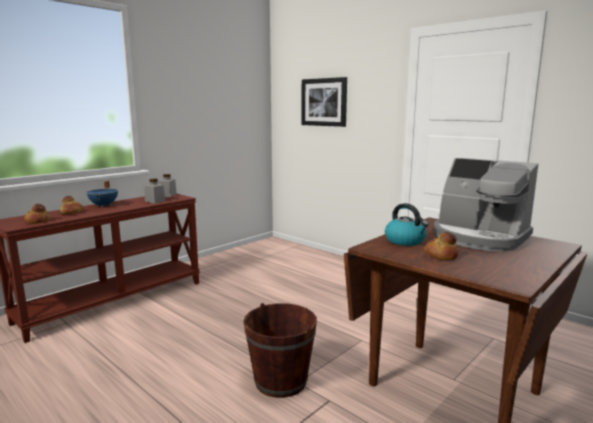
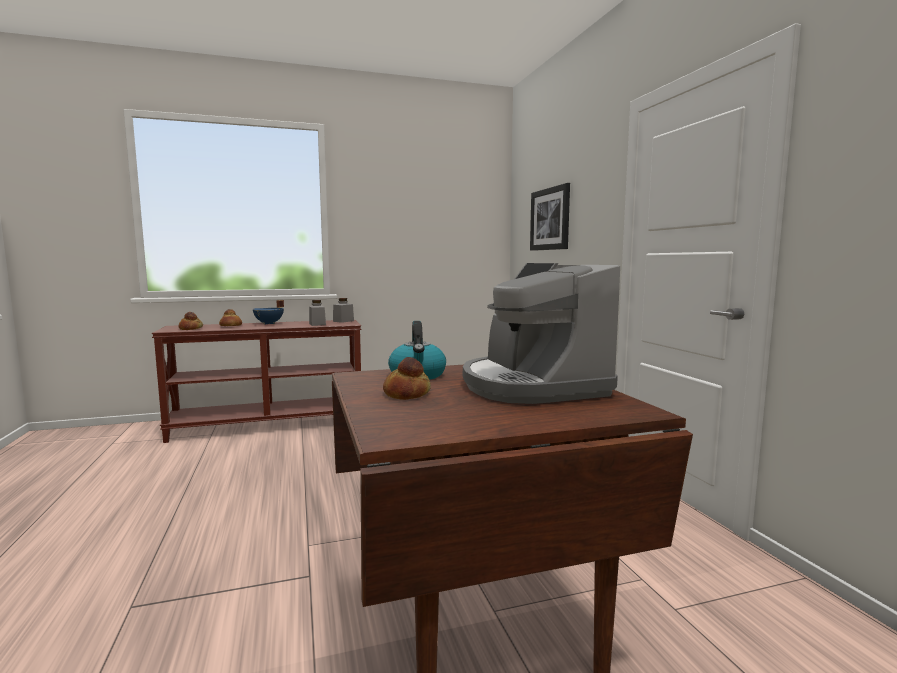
camera: 30 degrees right, 5 degrees down
(280, 381) = (294, 538): brown bucket -> none

